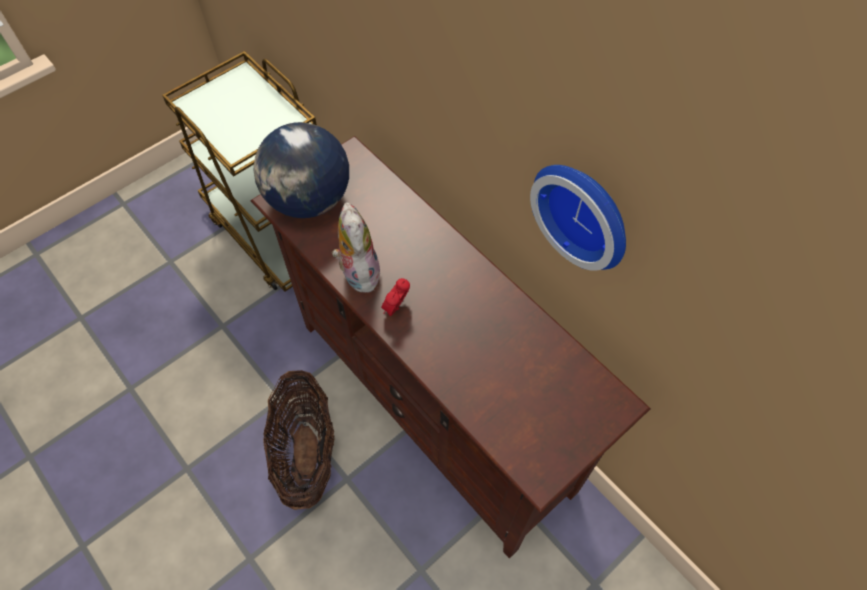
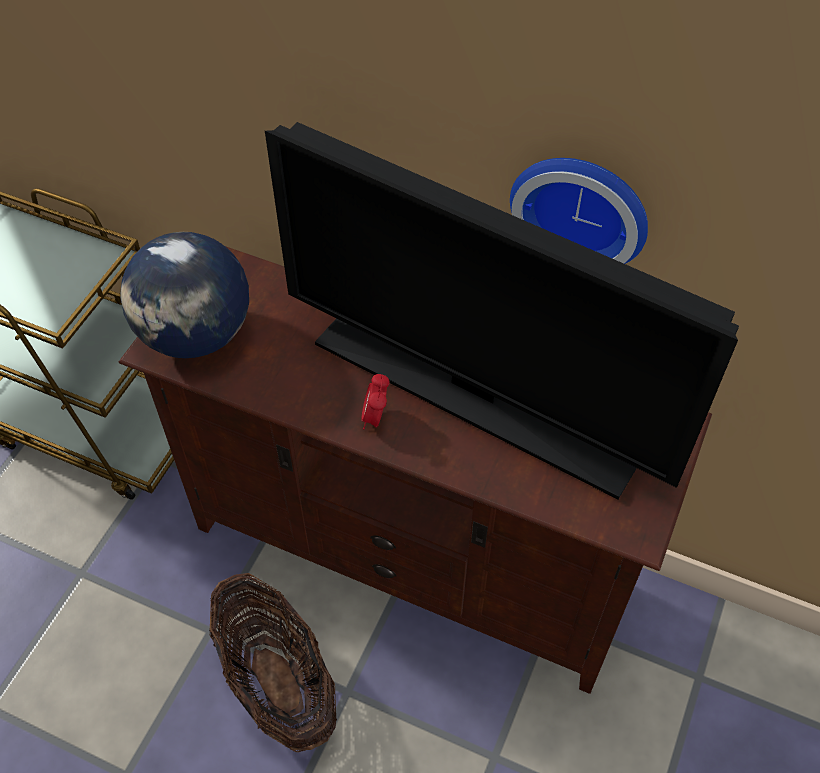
camera: 25 degrees left, 5 degrees down
(358, 272) = (306, 394): plush toy -> none
(476, 322) = (476, 397): none -> television

